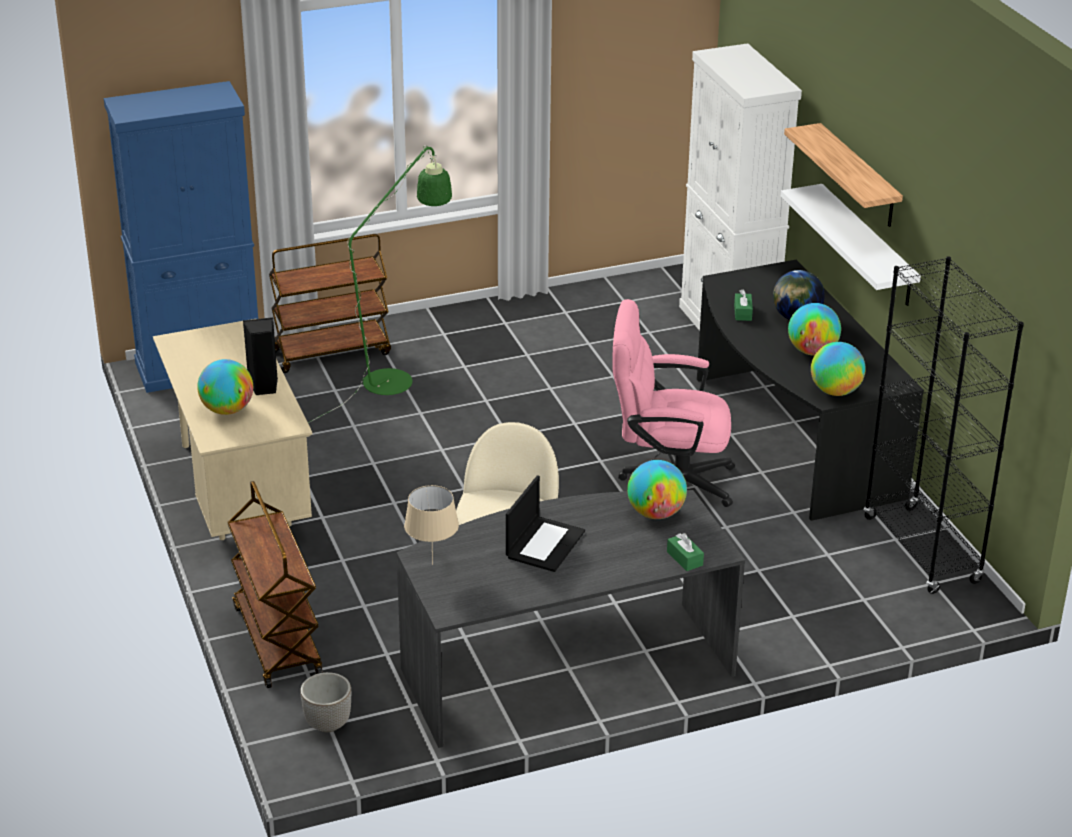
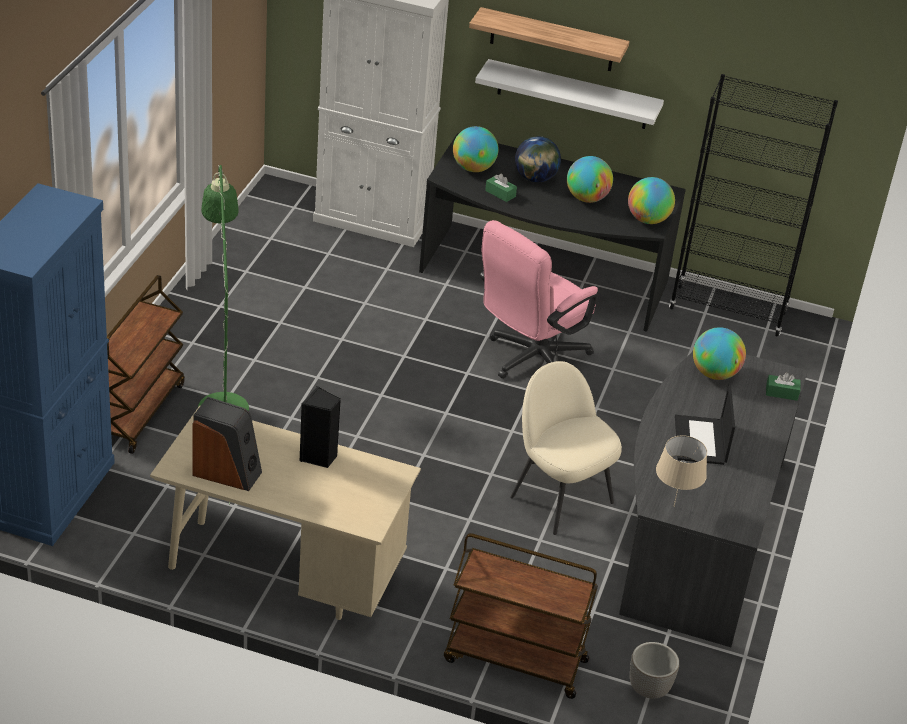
camera: 55 degrees left, 5 degrees up
(195, 361) = (227, 472): none -> speaker
(227, 410) = (331, 494): globe -> globe (473, 168)
(545, 544) = (701, 441): laptop -> laptop turned 150 degrees counterclockwise

